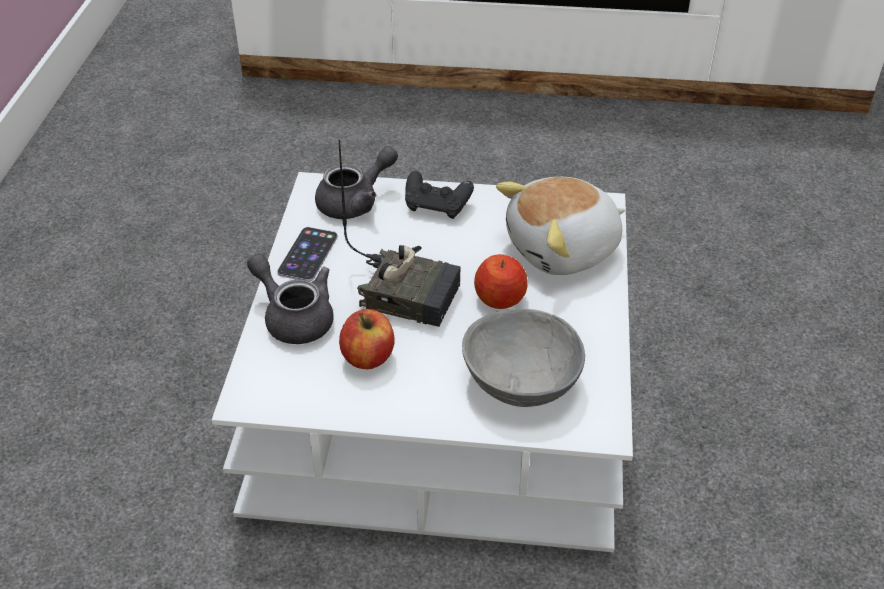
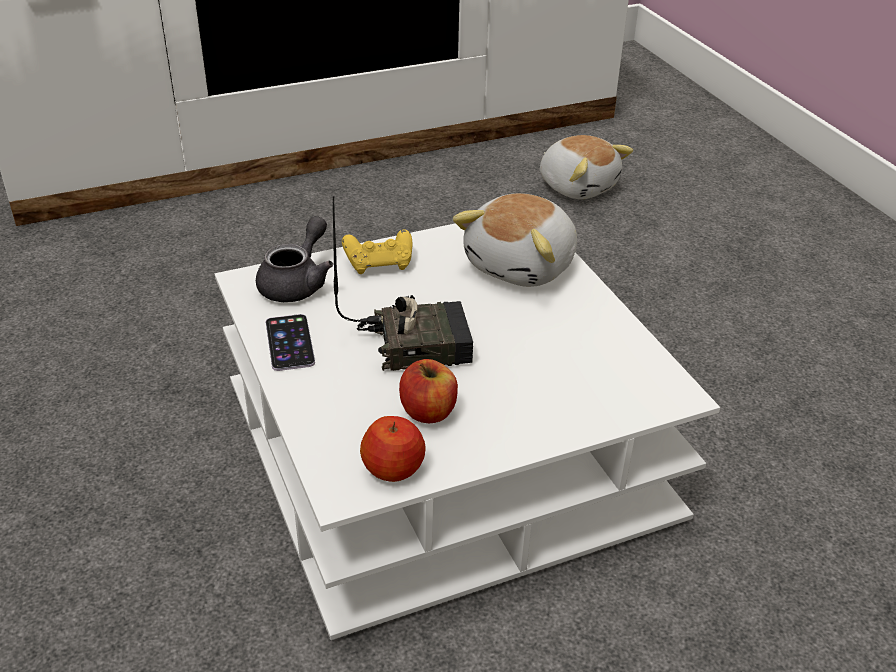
camera: 30 degrees left, 5 degrees down
(294, 317) = (325, 402): grey teapot -> none
(437, 206) = (379, 264): black game controller -> yellow game controller
(500, 298) = (504, 322): apple -> apple (394, 468)
(521, 381) = (581, 382): grey bowl -> none
(767, 178) = (578, 186): none -> plush toy

